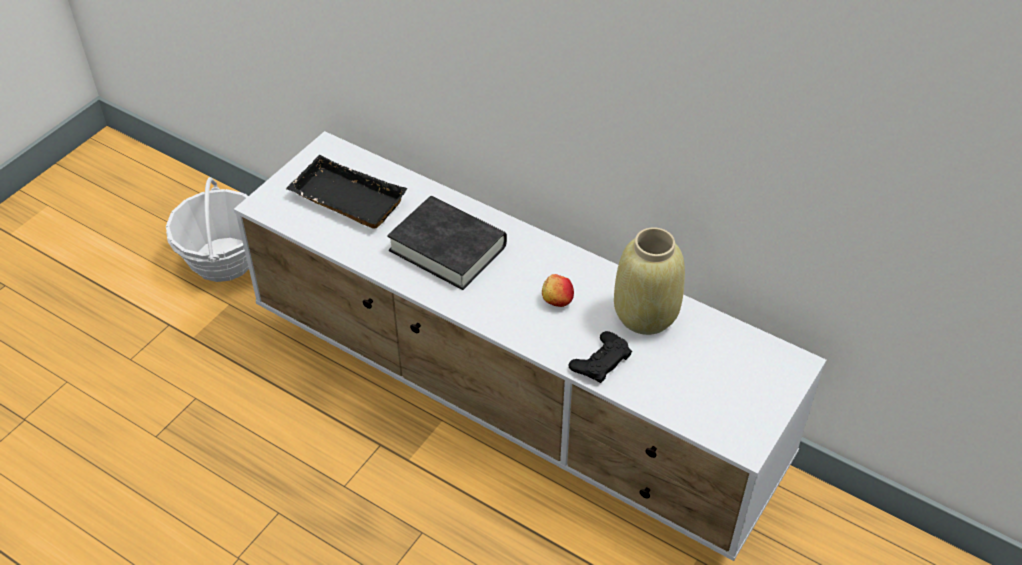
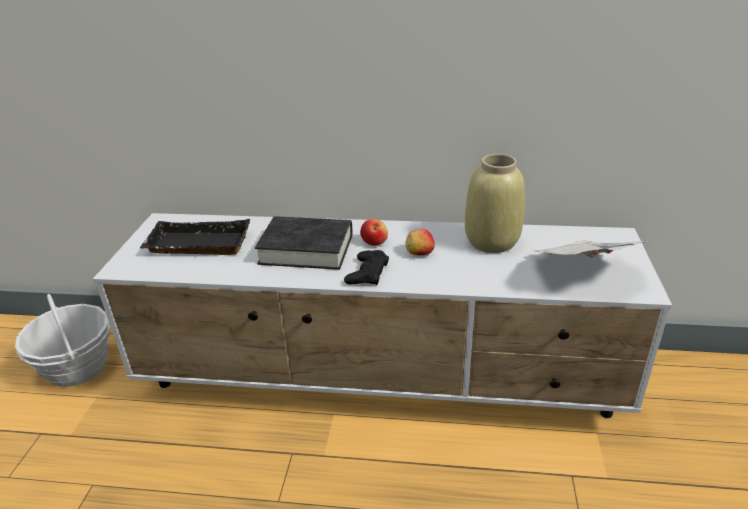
camera: 25 degrees left, 15 degrees down
(522, 265) = (374, 241): none -> apple
(600, 361) = (488, 277): black game controller -> black game controller (367, 273)
(707, 396) = (584, 272): none -> newspaper

